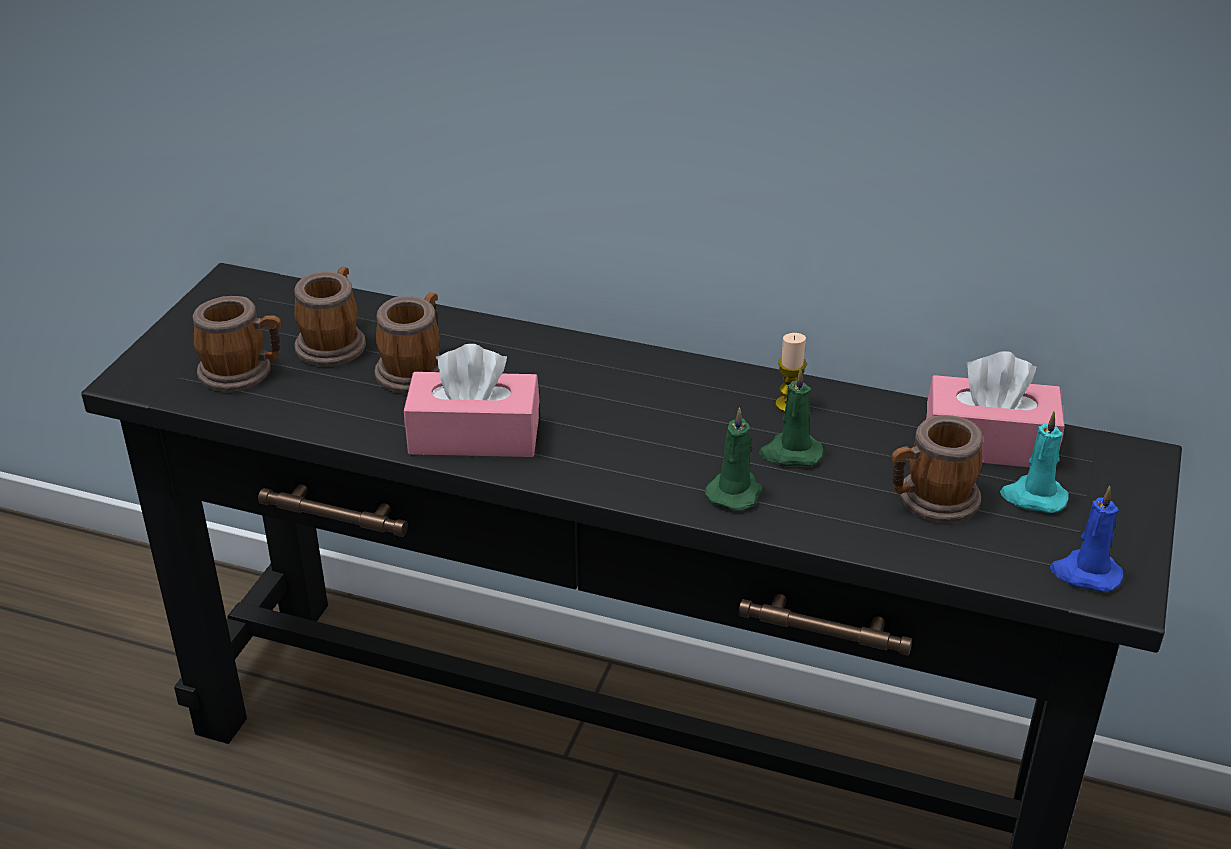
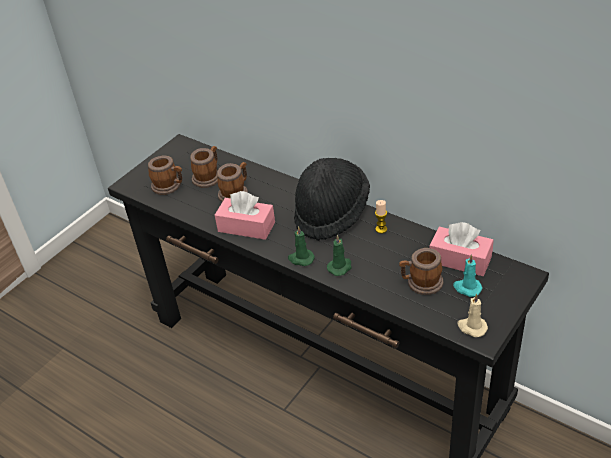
camera: 20 degrees right, 5 degrees up
(661, 385) = (331, 213): none -> black hat
(790, 453) = (371, 252): green candle -> green candle (301, 259)
(1085, 574) = (471, 327): blue candle -> beige candle

